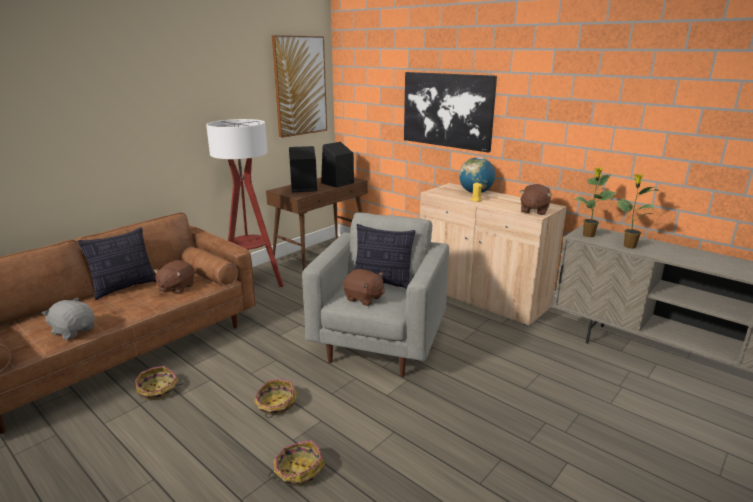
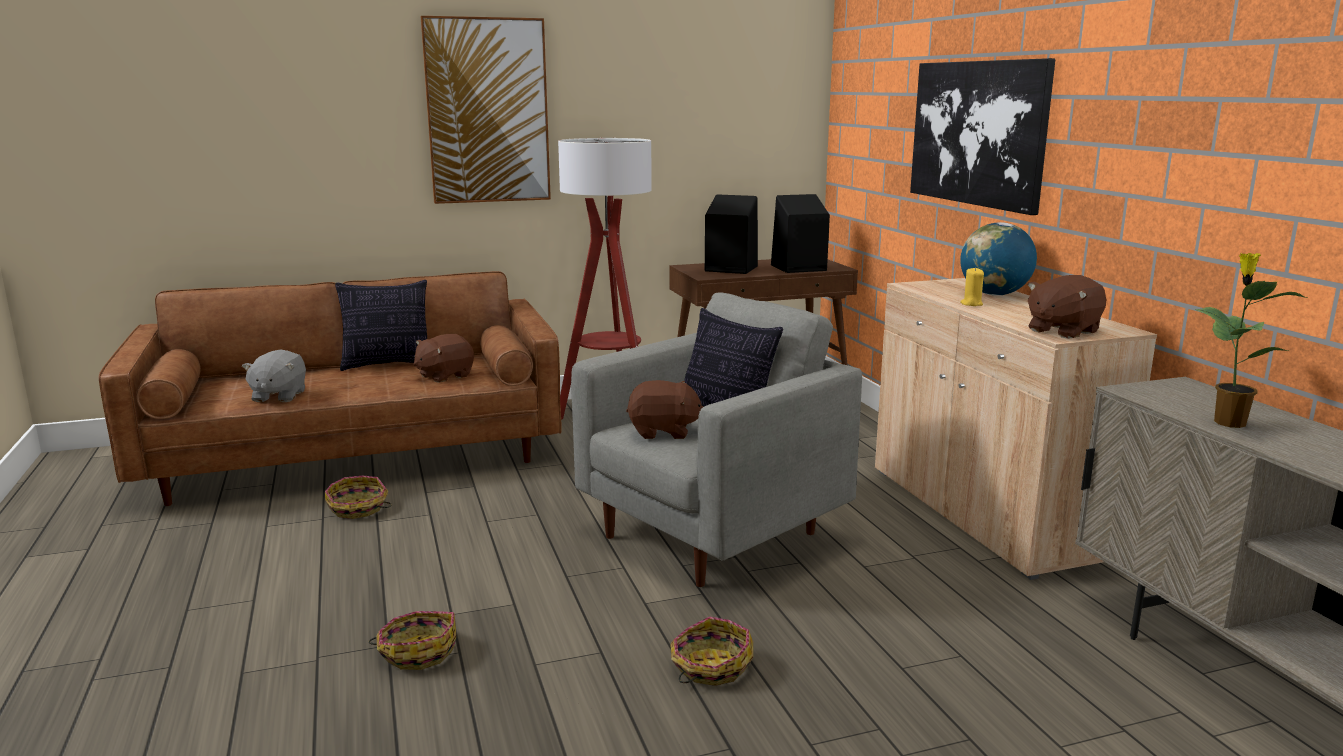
camera: 30 degrees right, 5 degrees down
(74, 331) = (278, 396): grey plush toy -> grey plush toy turned 150 degrees counterclockwise
(276, 404) = (476, 567): basket -> basket (710, 666)
(300, 86) = (758, 94): picture -> picture (487, 111)
(364, 298) = (663, 432): brown plush toy -> brown plush toy turned 60 degrees counterclockwise
(588, 235) = (1160, 393): potted plant -> none

